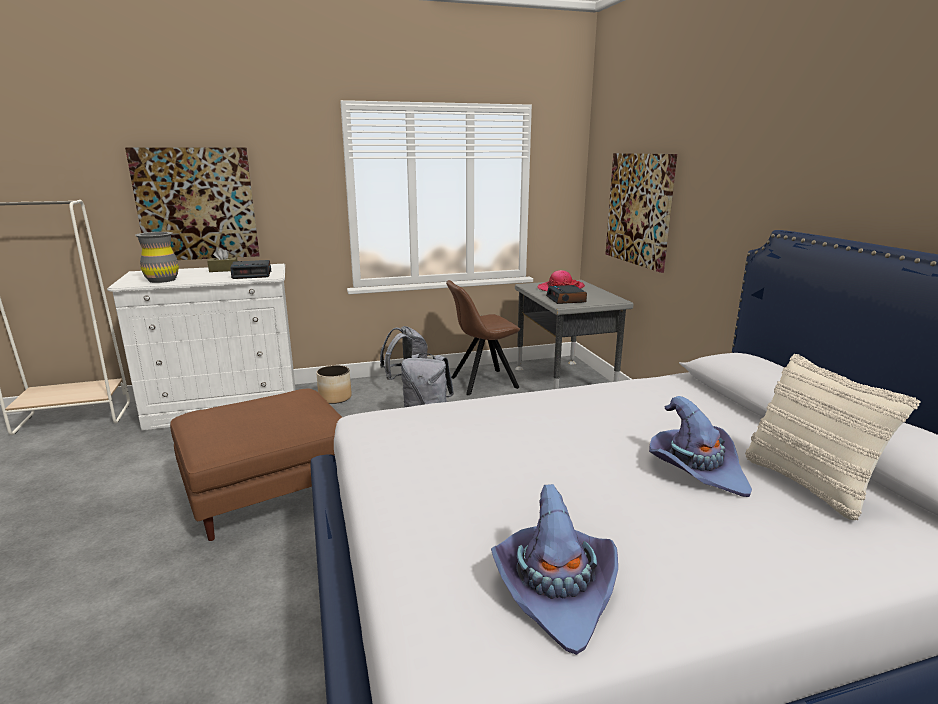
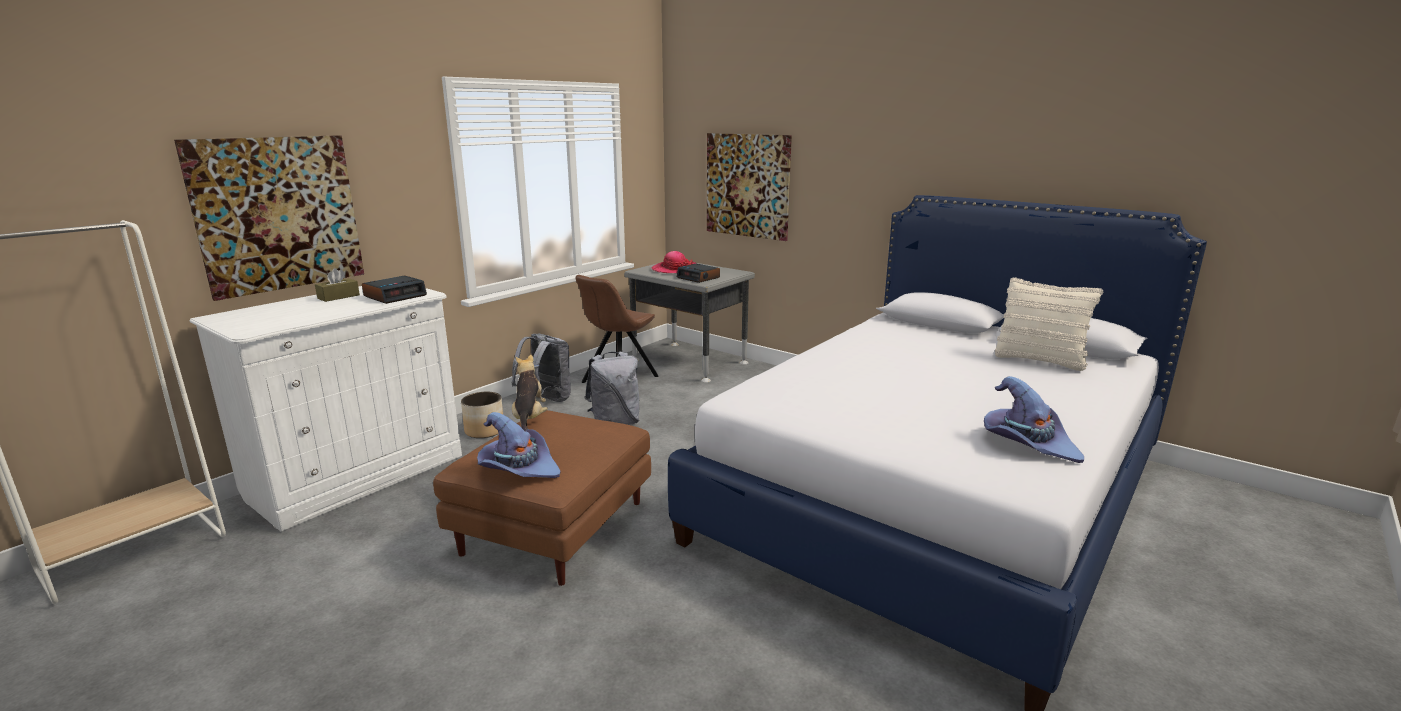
camera: 35 degrees left, 0 degrees up
(162, 280) = (288, 319): grey vase -> none
(282, 392) = (529, 418): none -> plush toy
(696, 469) = (982, 369): purple hat -> purple hat (519, 468)

